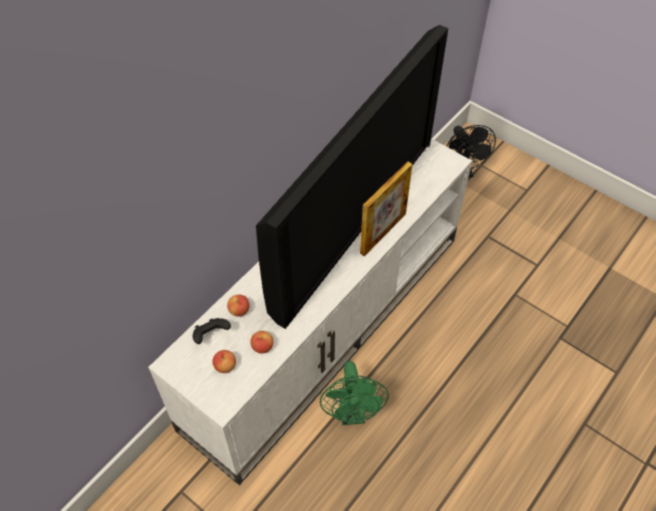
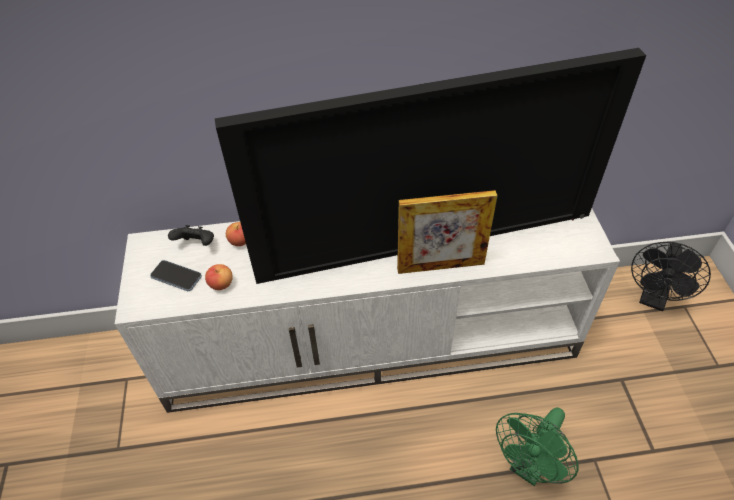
camera: 45 degrees right, 5 degrees down
(225, 366) = (176, 276): apple -> phone
(352, 413) = (313, 435): green fan -> green fan (529, 467)

